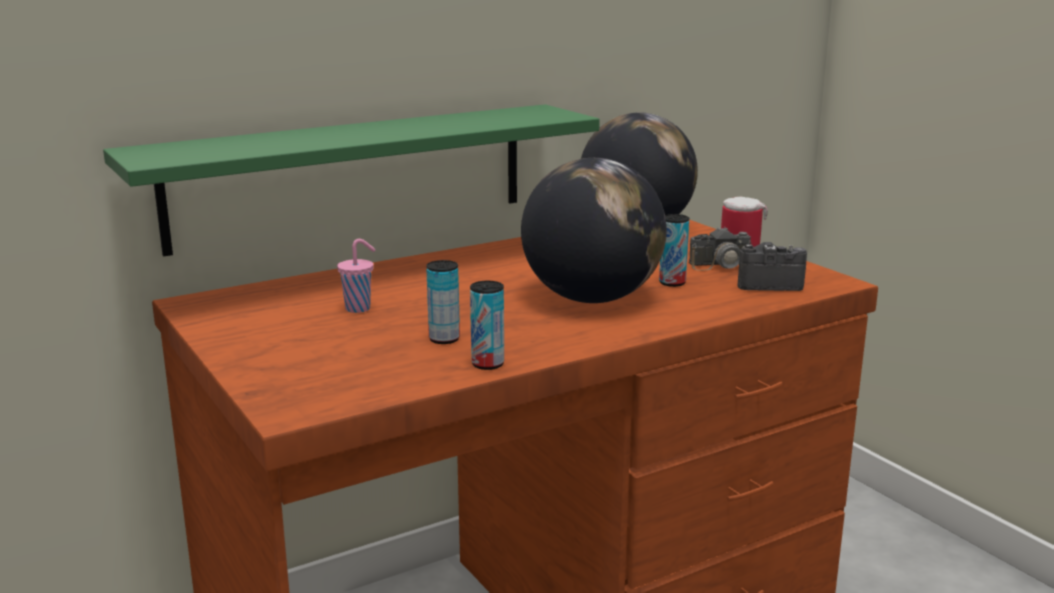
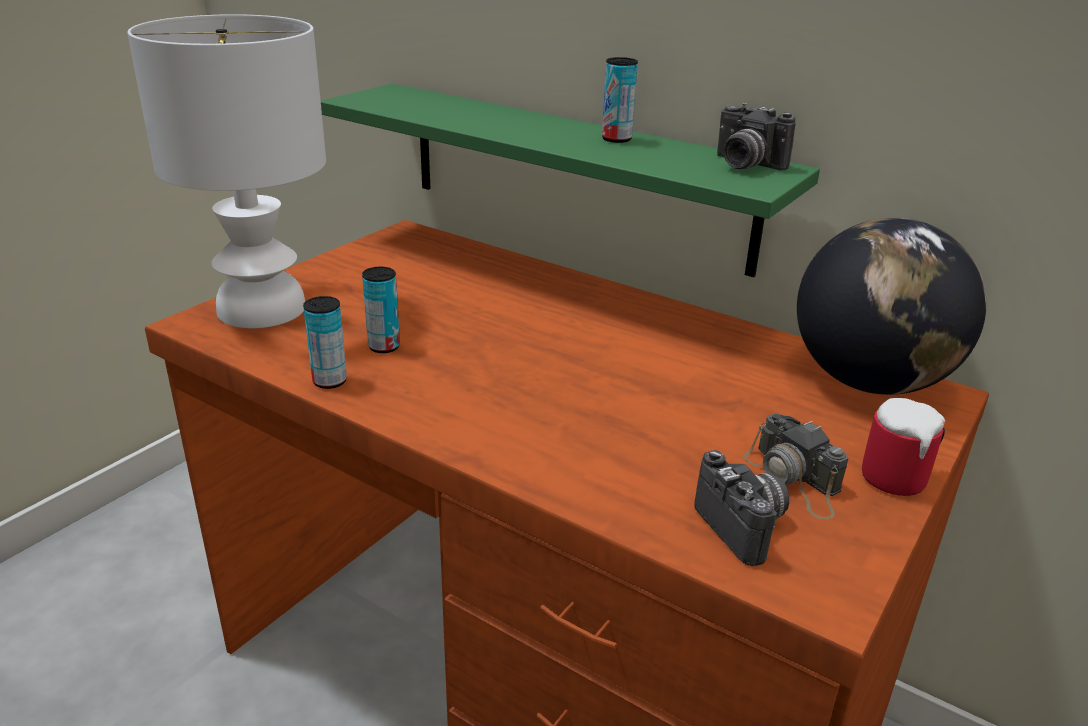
camera: 65 degrees right, 10 degrees up
(297, 378) = (264, 308): none -> white table lamp
(359, 308) = (438, 293): pink cup -> none
(523, 112) = (744, 165): none -> camera
(592, 298) = (563, 401): globe -> none
(672, 283) = (671, 446): can -> can (616, 139)

